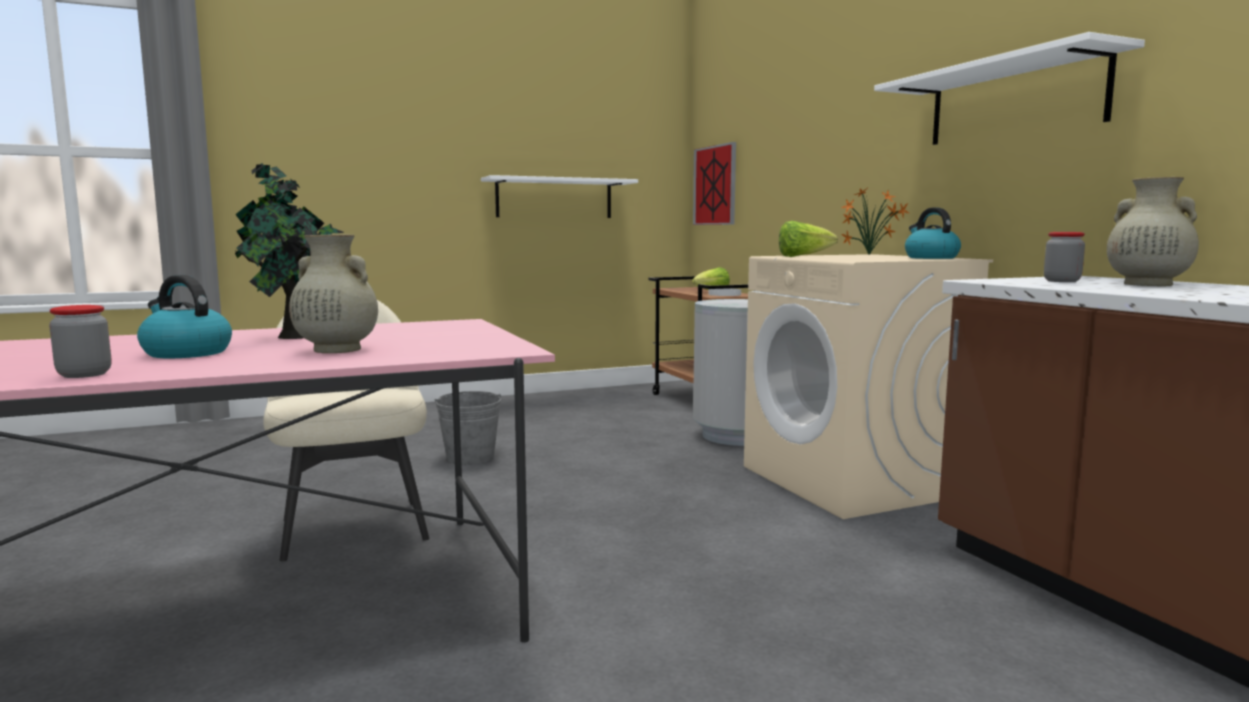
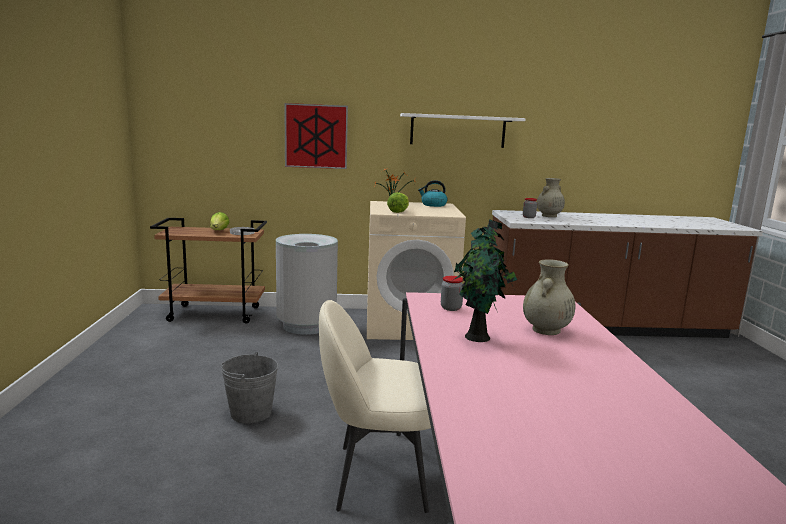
camera: 70 degrees left, 5 degrees up
(84, 374) = (638, 387): jar -> jar (451, 308)
(185, 353) = (551, 365): kettle -> none
(554, 198) = (69, 162): white shelf -> none
(715, 185) = (178, 144): picture -> picture (316, 136)

